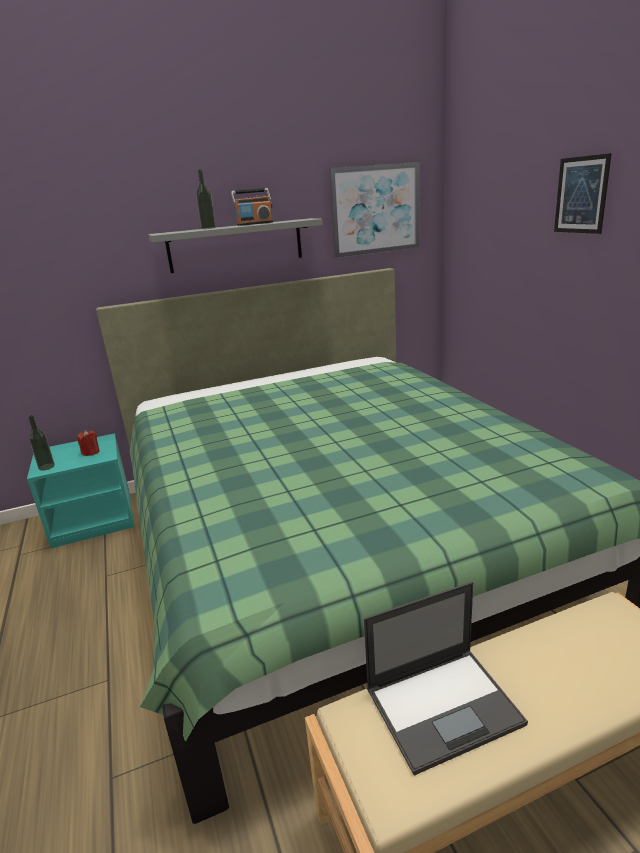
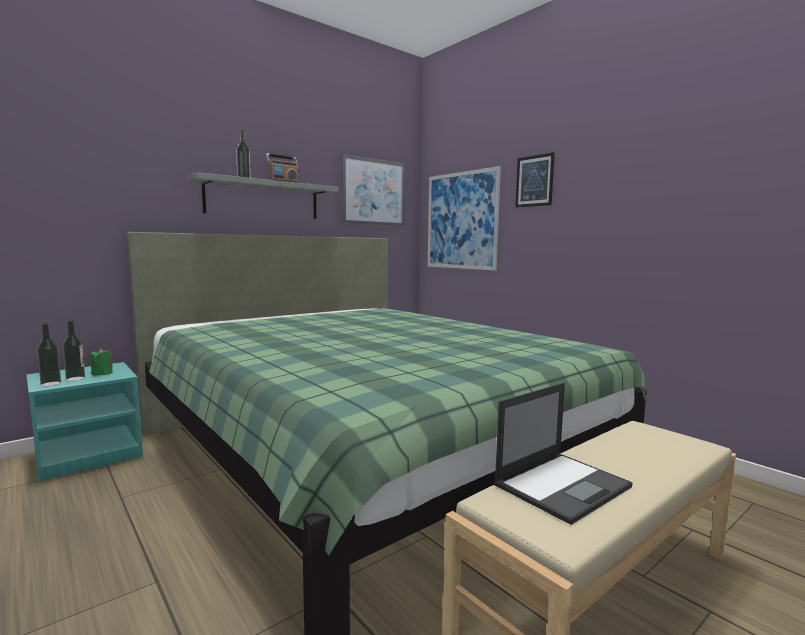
camera: 20 degrees left, 15 degrees down
(67, 460) = (75, 379): none -> bottle
(91, 452) = (102, 373): red candle -> green candle
(489, 242) = (461, 220): none -> picture

